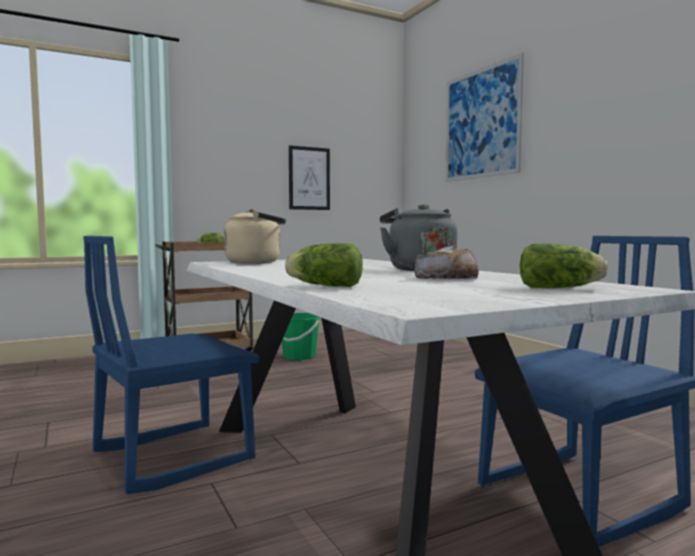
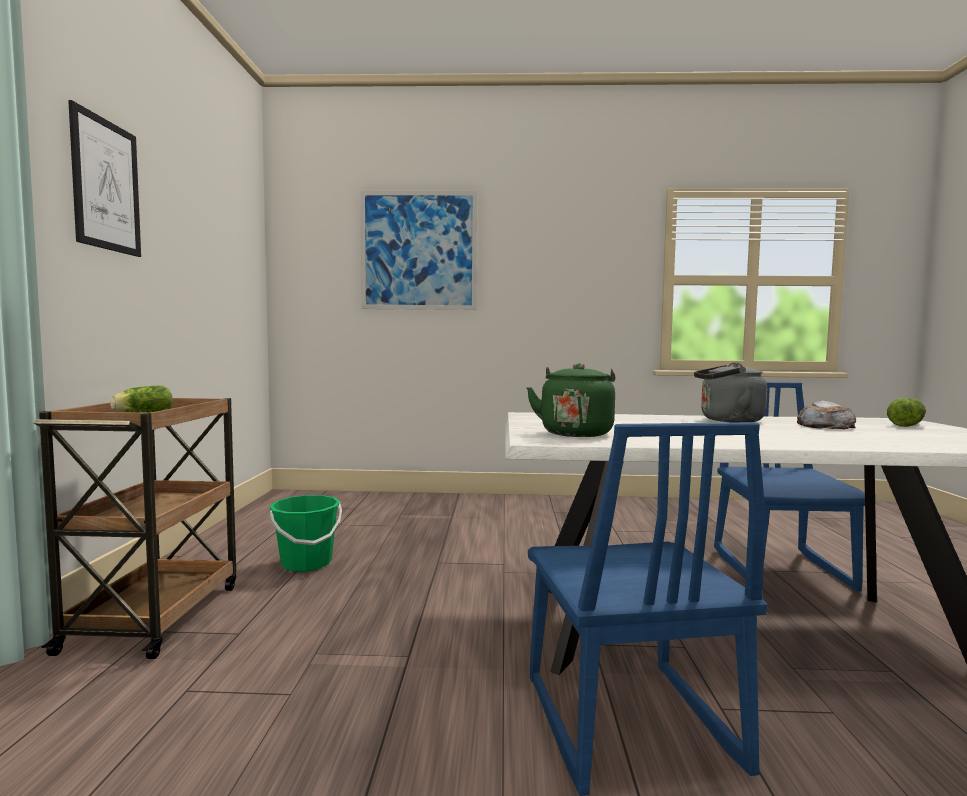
camera: 60 degrees left, 0 degrees up
(257, 262) = (576, 433): beige kettle -> green kettle
(309, 178) = (194, 288): picture -> picture (106, 185)
(323, 286) = (914, 446): lettuce -> none

